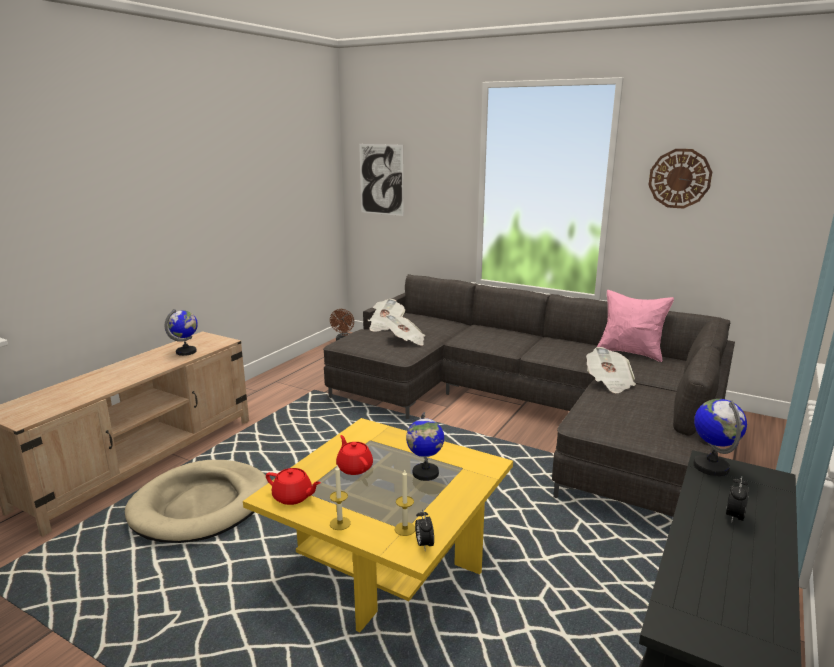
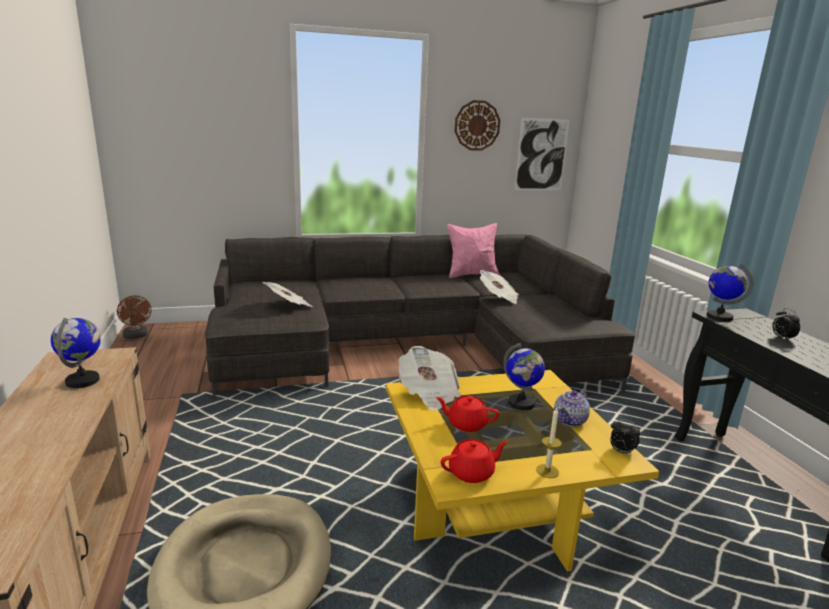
camera: 45 degrees left, 0 degrees up
(381, 179) = (160, 131): picture -> picture (541, 155)
(384, 326) = (240, 298): newspaper -> newspaper (428, 393)
(405, 529) = (591, 448): candle -> none
(436, 503) = (570, 420): none -> teapot

